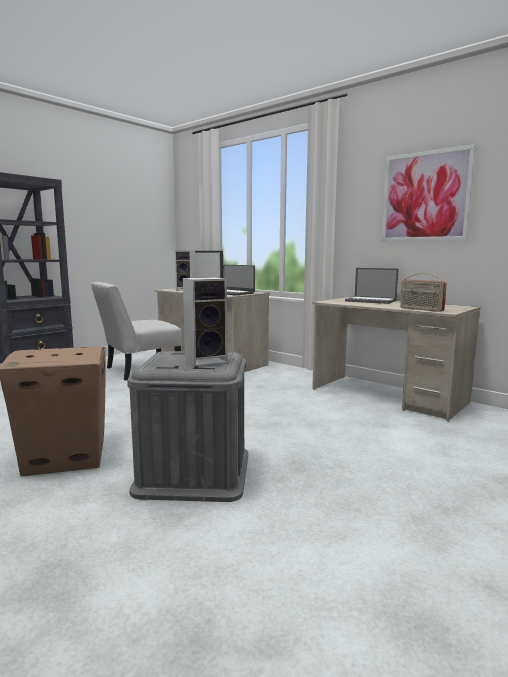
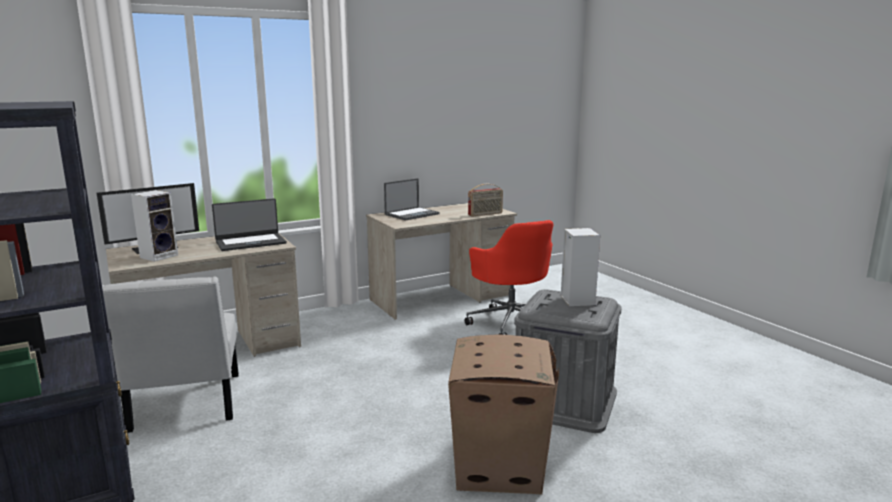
camera: 70 degrees left, 5 degrees up
(370, 429) = (511, 322): none -> red office chair
(425, 196) = (431, 109): picture -> none

